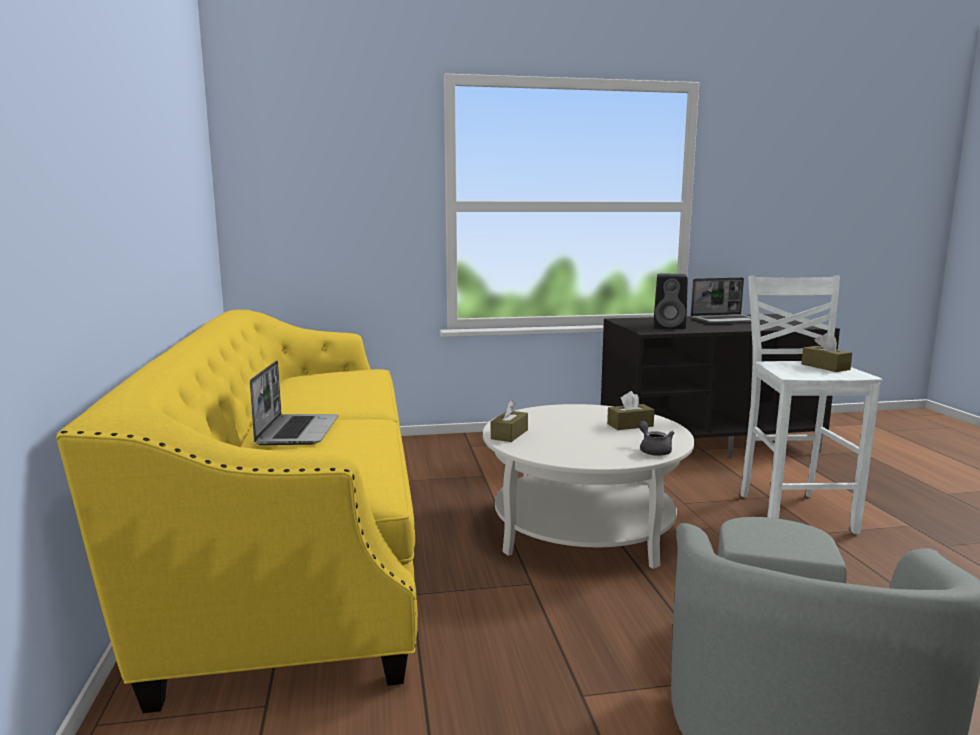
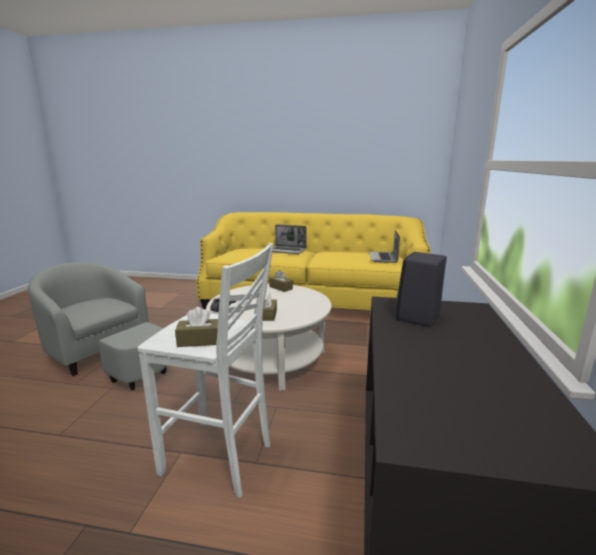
camera: 110 degrees right, 5 degrees up
(726, 320) = (480, 369): laptop -> laptop (383, 258)

